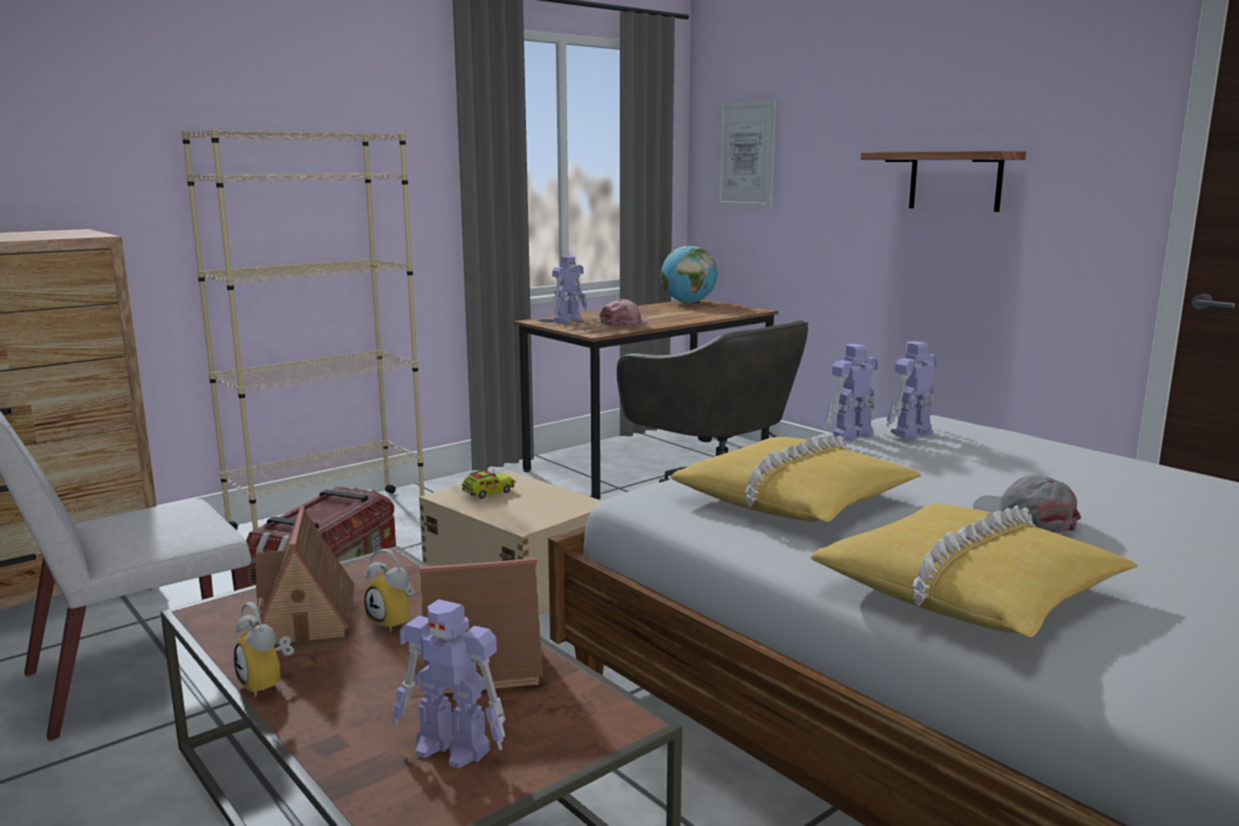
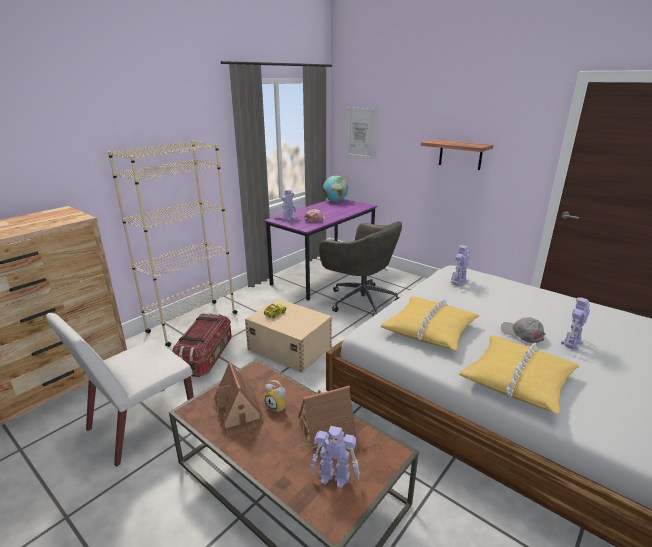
camera: 10 degrees left, 10 degrees up
(269, 684) = (240, 451): alarm clock -> none
(649, 461) = (323, 274): brown desk -> purple desk
(850, 435) = (435, 284): toy robot -> toy robot (571, 343)

